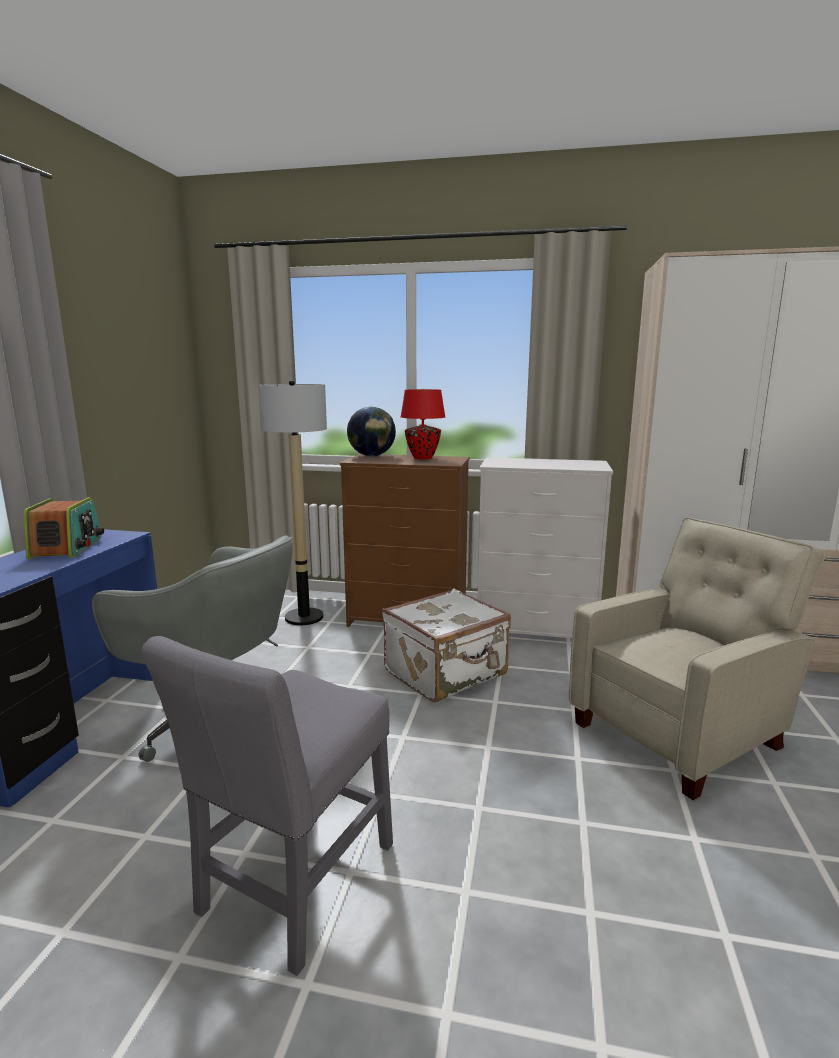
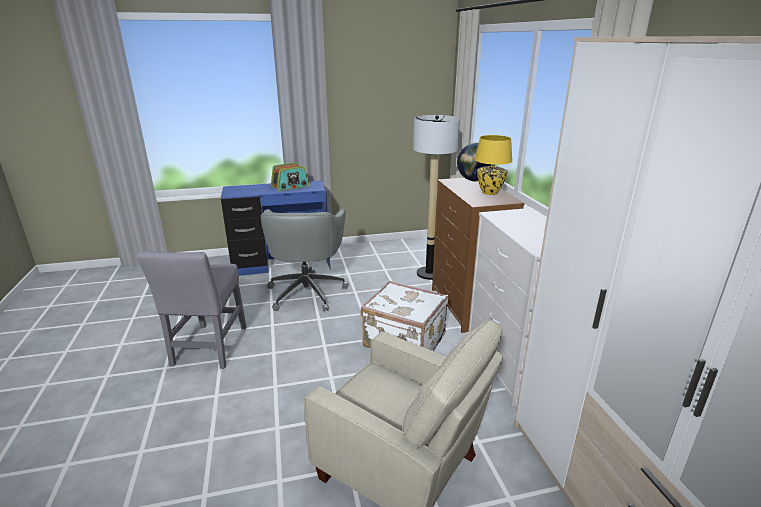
camera: 65 degrees right, 10 degrees up
(293, 886) = (209, 348): grey chair -> grey chair turned 90 degrees counterclockwise
(422, 458) = (489, 192): red table lamp -> yellow table lamp

